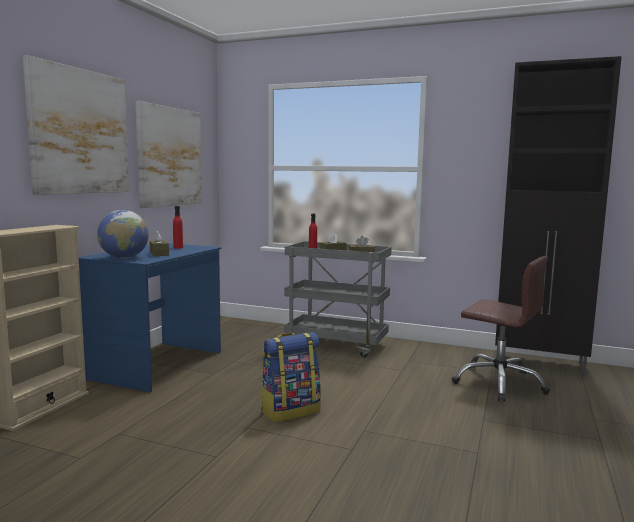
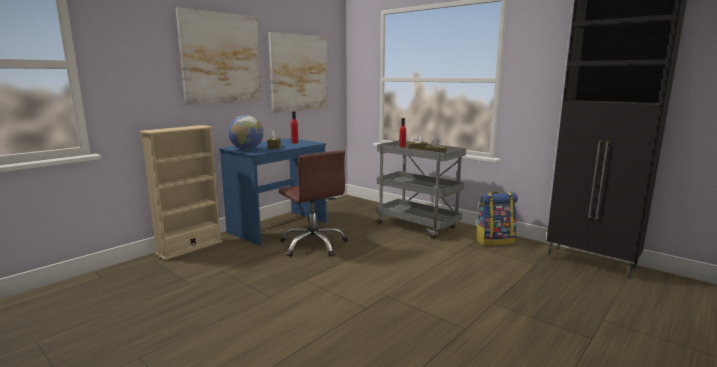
camera: 20 degrees right, 5 degrees up
(290, 411) = (343, 272): backpack -> backpack (494, 241)
(499, 383) = (535, 274): brown office chair -> brown office chair (313, 245)

